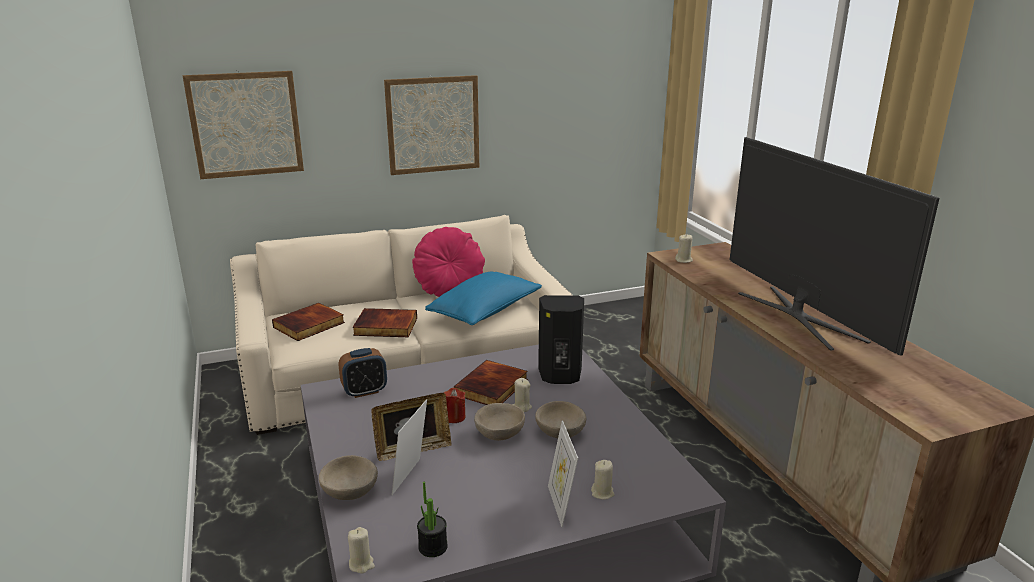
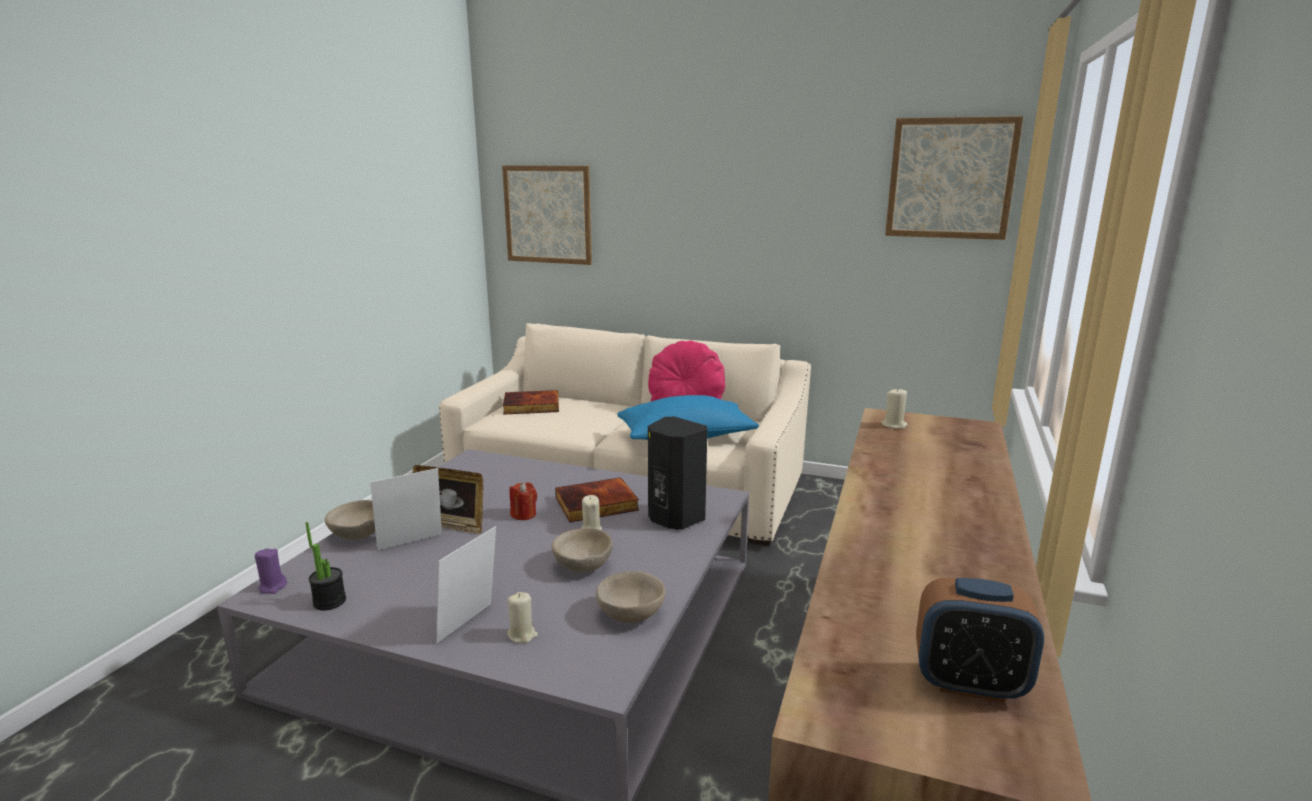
camera: 40 degrees right, 5 degrees down
(361, 564) = (272, 587): beige candle -> purple candle
(364, 391) = (498, 469): alarm clock -> alarm clock (969, 683)
(385, 327) = (581, 424): book -> none
(433, 123) = (720, 232): picture -> picture (950, 177)
(499, 434) = (533, 543): beige bowl -> beige bowl (631, 614)
(800, 316) = (922, 522): television -> none

